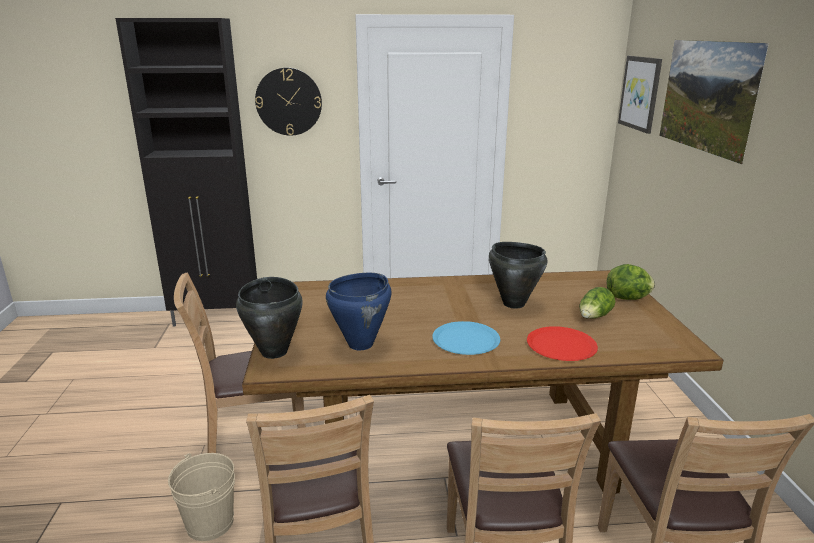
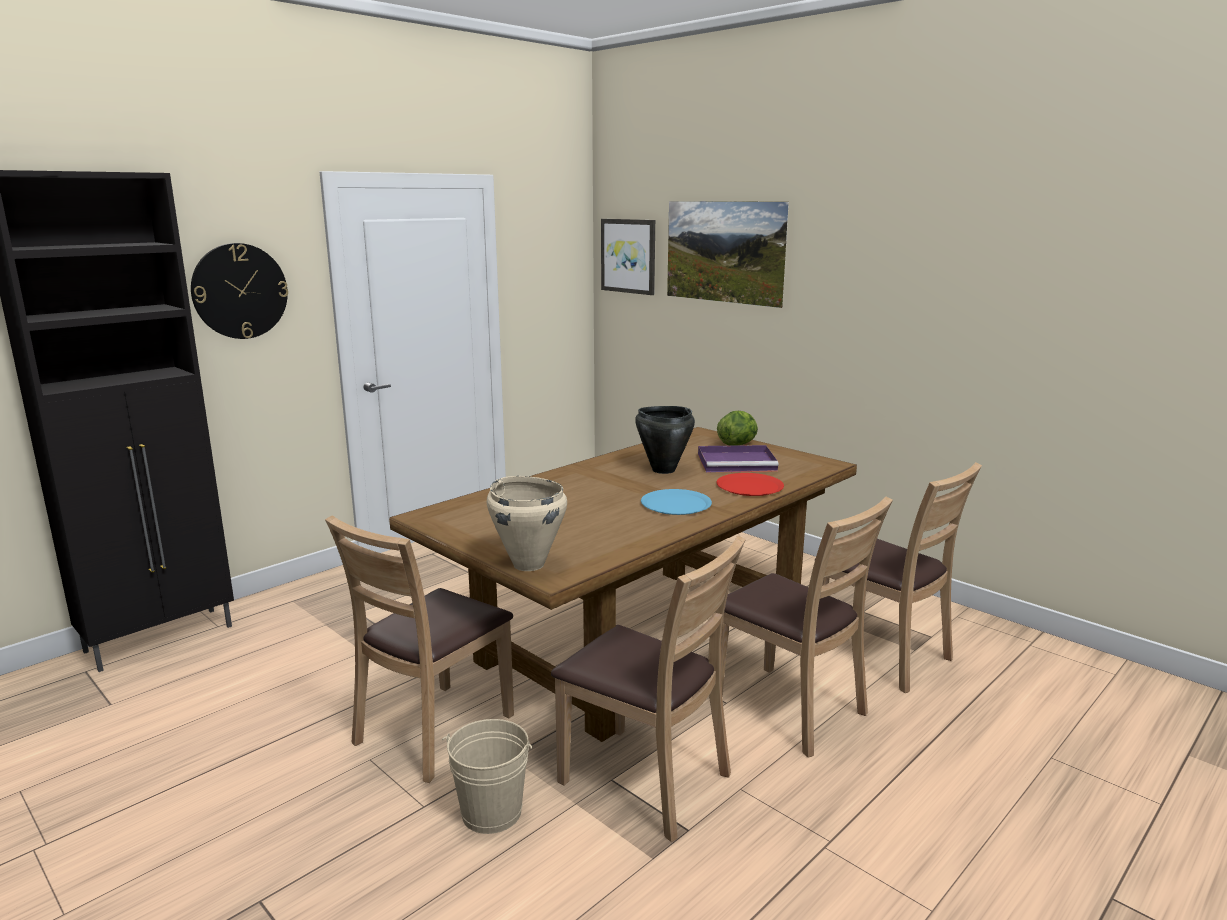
camera: 40 degrees left, 5 degrees down
(275, 352) = (528, 564): black cooking pot -> beige cooking pot
(361, 344) = (597, 533): blue cooking pot -> none
(594, 317) = (738, 462): lettuce -> purple tray

